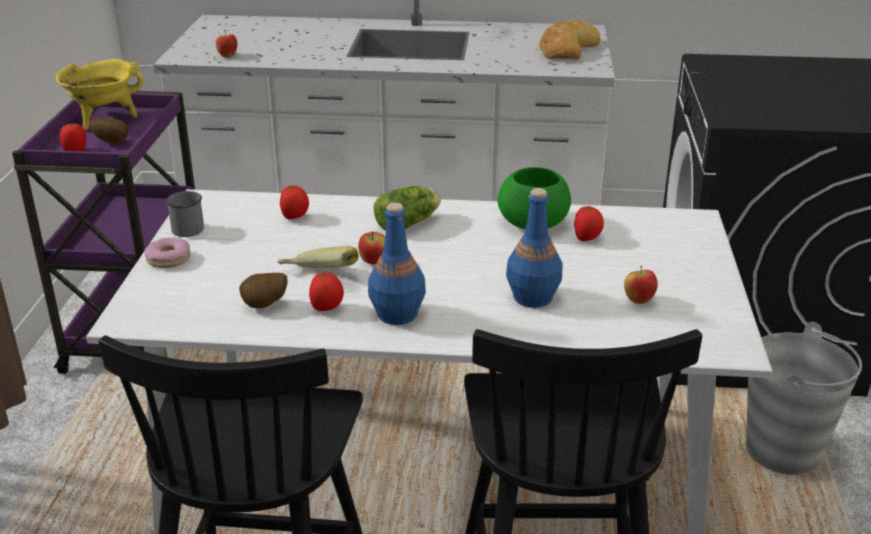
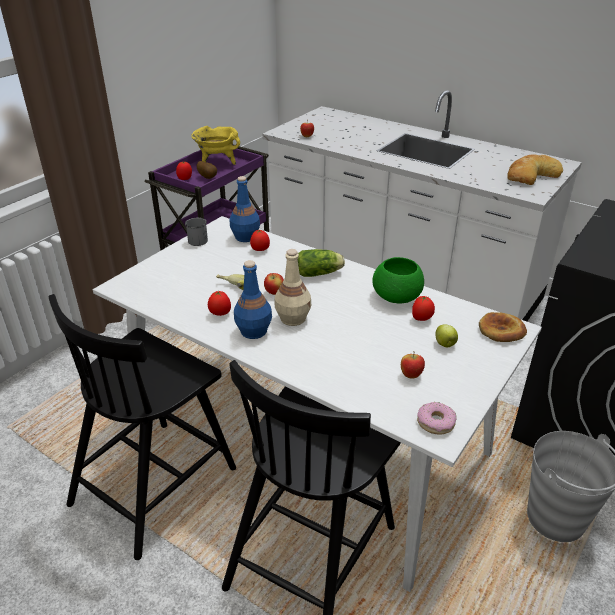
camera: 30 degrees right, 5 degrees up
(168, 259) = (171, 256): donut -> donut (435, 422)
(265, 306) = (190, 301): potato -> none
(432, 284) = (293, 318): none -> beige bottle
(532, 298) = (343, 348): blue bottle -> blue bottle (245, 237)
(641, 257) = (445, 344): none -> apple
(683, 225) = (501, 330): none -> bread

